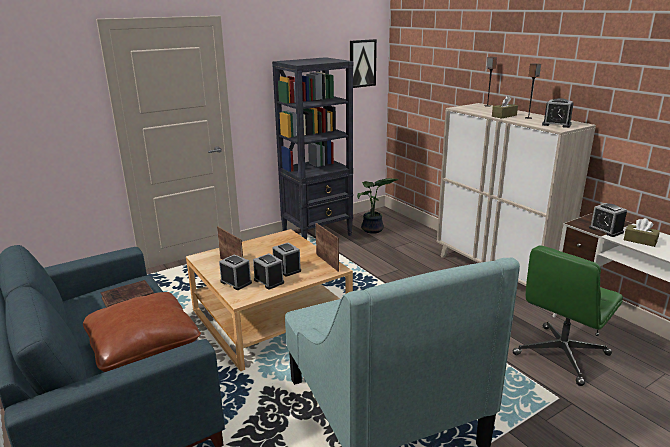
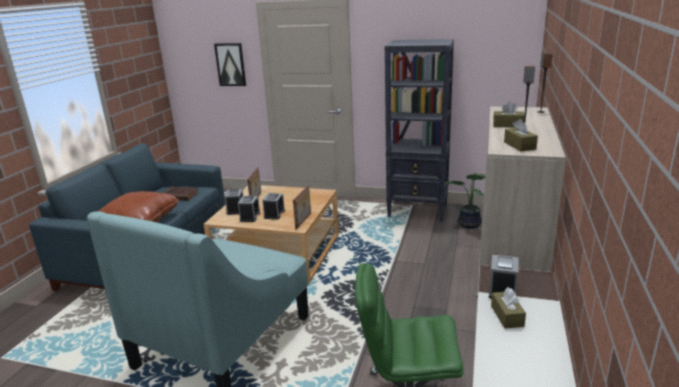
camera: 50 degrees right, 0 degrees up
(362, 63) = (502, 47): picture -> picture (230, 64)
(556, 124) = (519, 145): alarm clock -> brown tissue box

